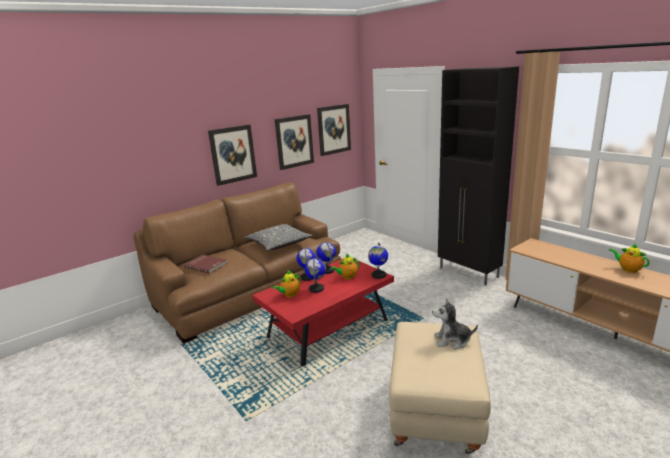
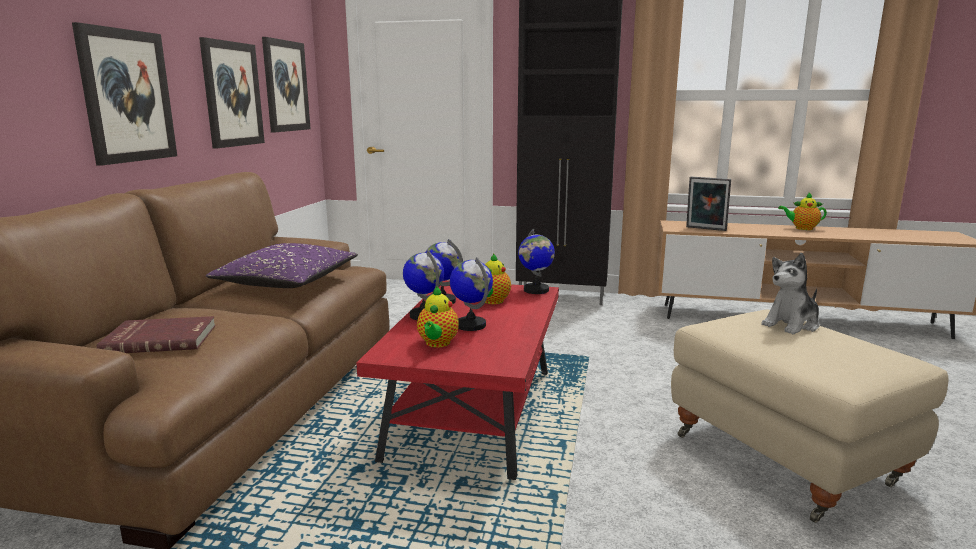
camera: 40 degrees left, 5 degrees down
(279, 244) = (287, 282): grey pillow -> purple pillow
(544, 254) = (705, 229): none -> picture frame

